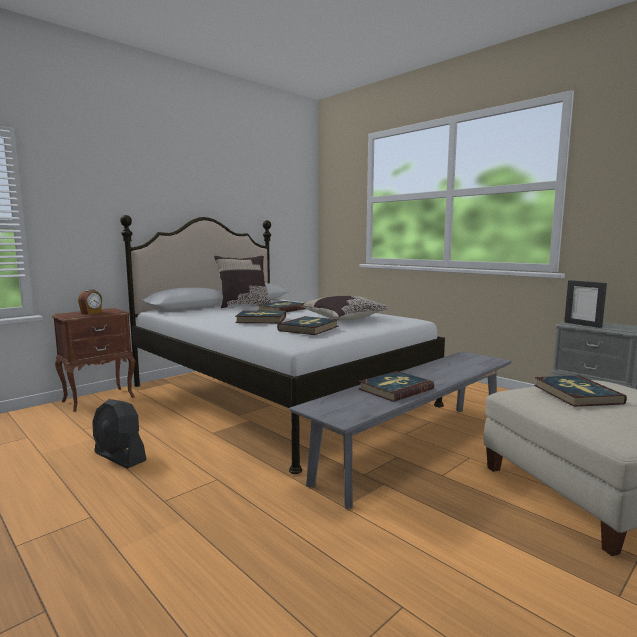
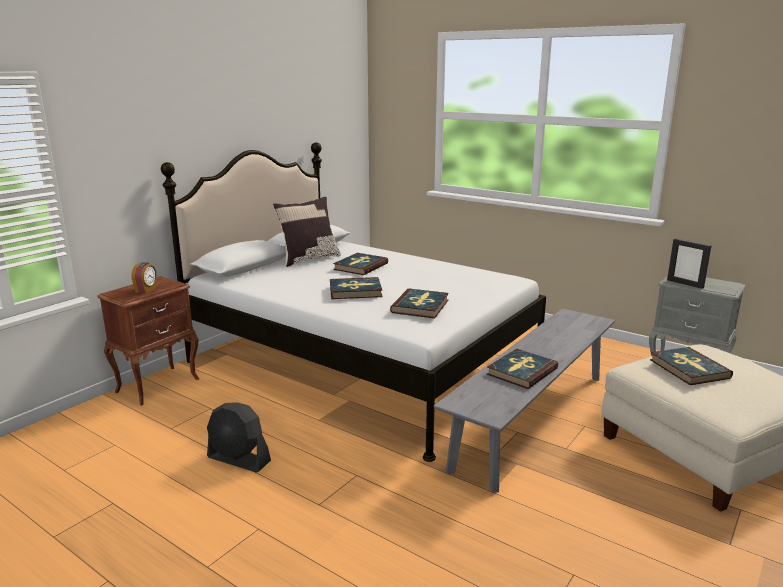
camera: 10 degrees left, 10 degrees up
(343, 319) = (440, 282): pillow -> none

